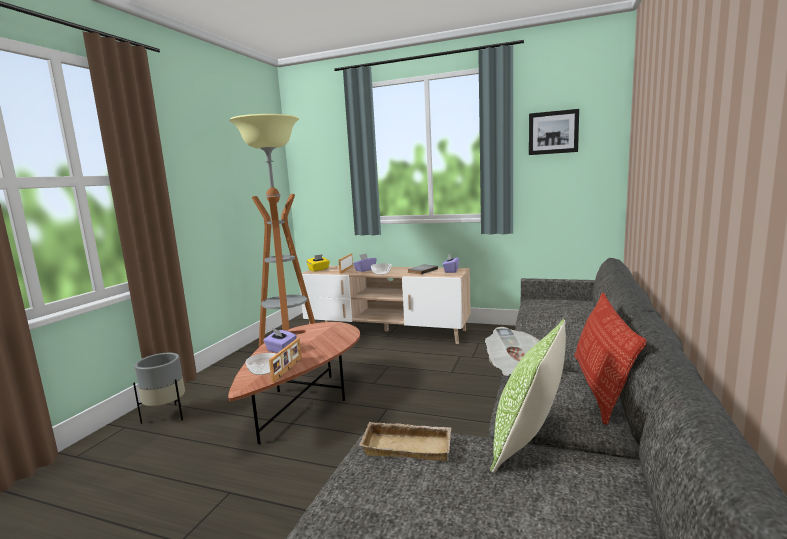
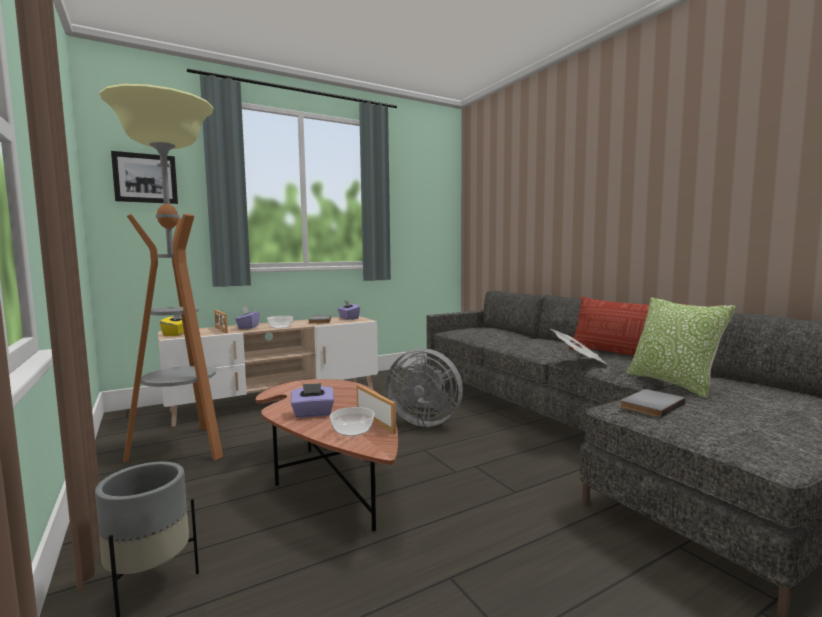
camera: 50 degrees left, 5 degrees down
(408, 445) = (649, 405): beige tray -> grey book
(437, 385) = (424, 421): none -> grey fan
(553, 132) = (413, 191): picture -> picture (145, 178)

